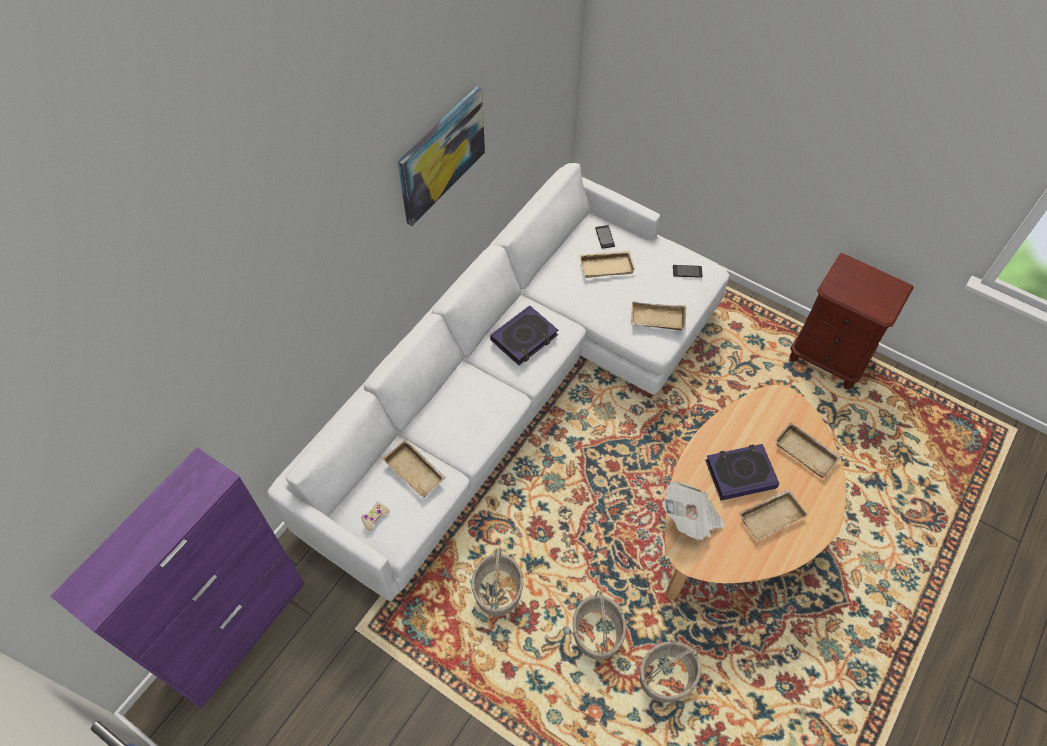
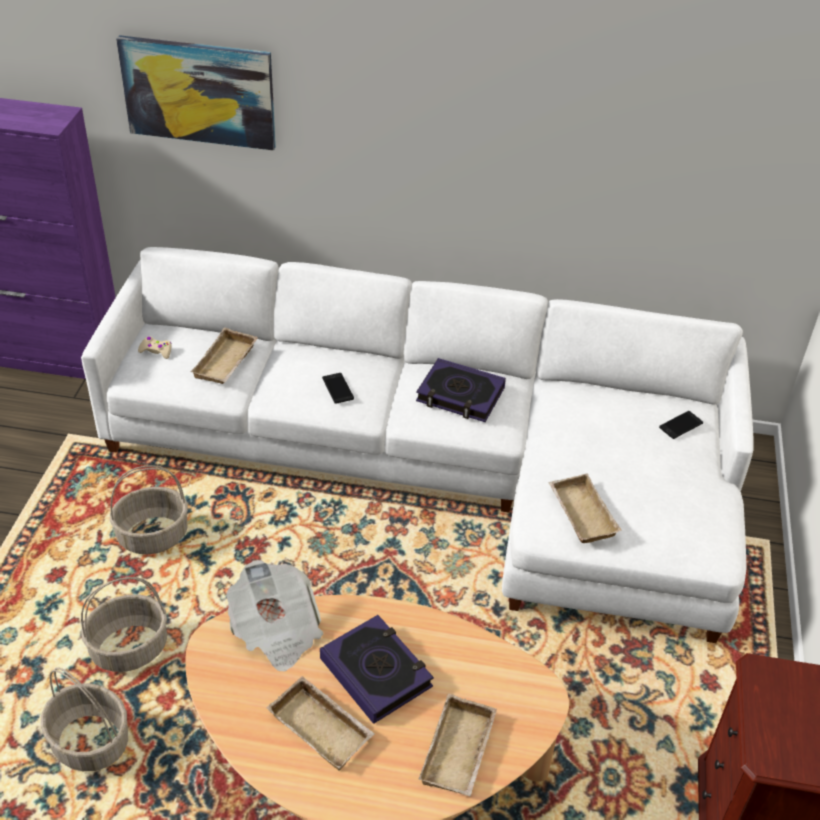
camera: 65 degrees right, 15 degrees down
(441, 155) = (515, 106): picture -> picture (199, 92)
(606, 266) = (632, 439): beige tray -> none
(687, 271) = (692, 524): phone -> phone (338, 388)

